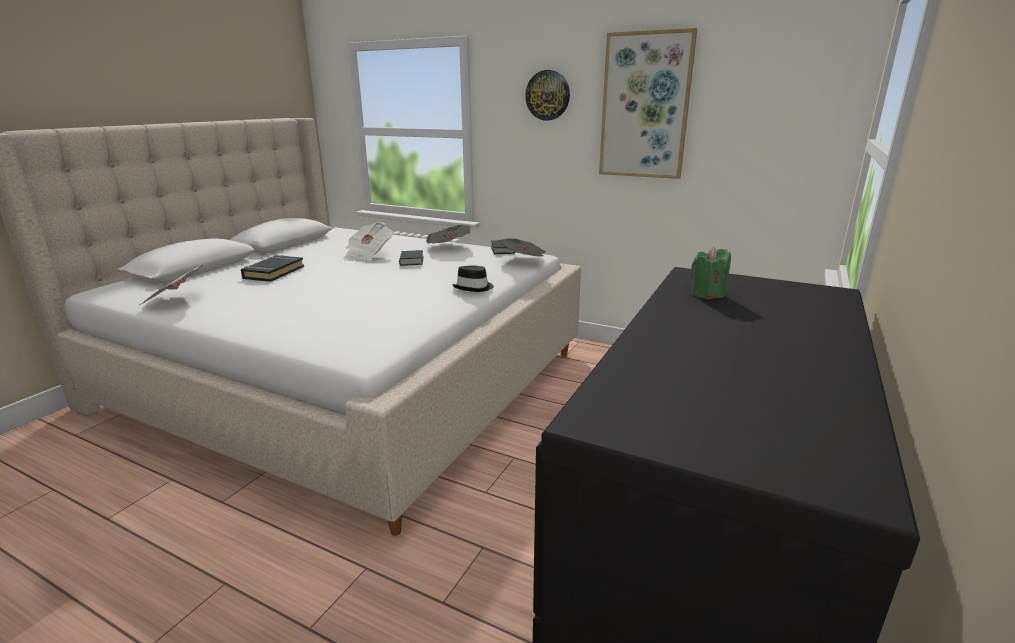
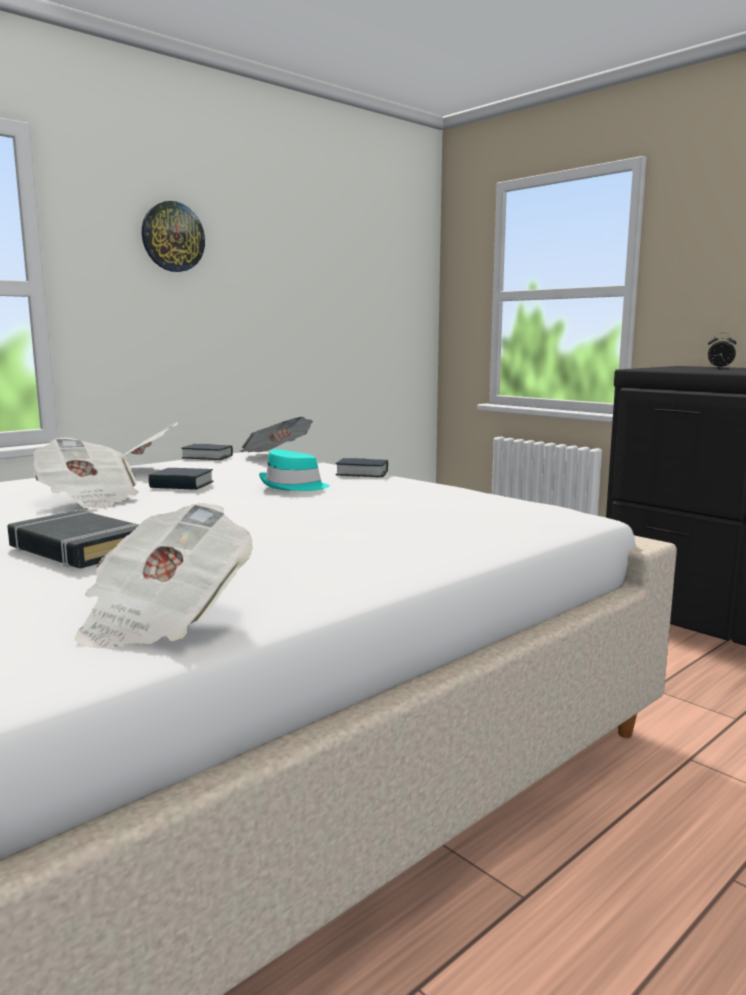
camera: 70 degrees left, 10 degrees down
(420, 280) = (293, 486): none -> turquoise hat
(474, 287) = (362, 473): black hat -> book
(645, 106) = (287, 261): picture -> none
(707, 294) = (693, 370): green candle -> none
(802, 307) = (719, 368): none -> alarm clock

